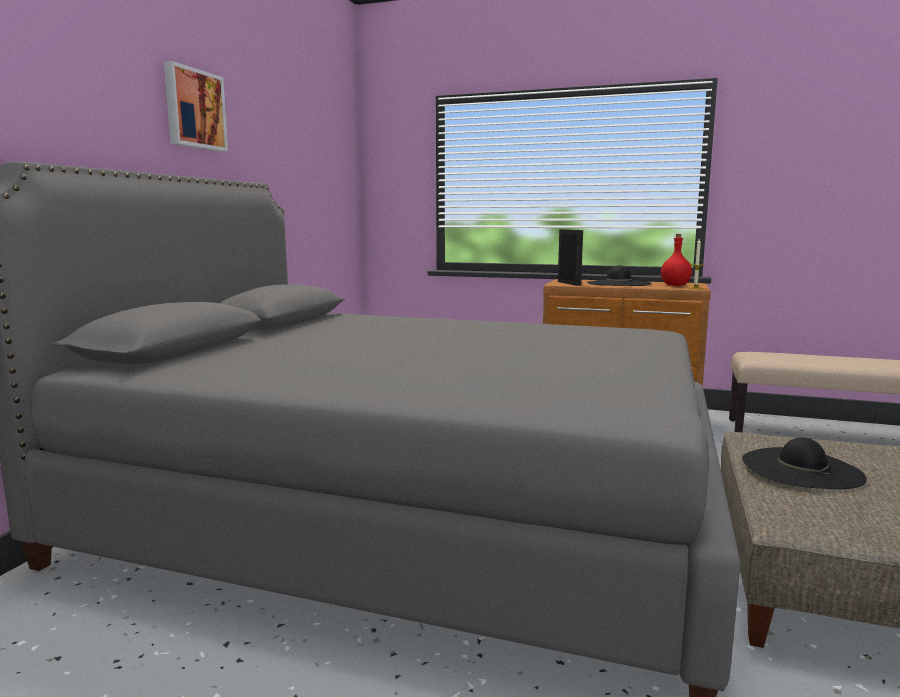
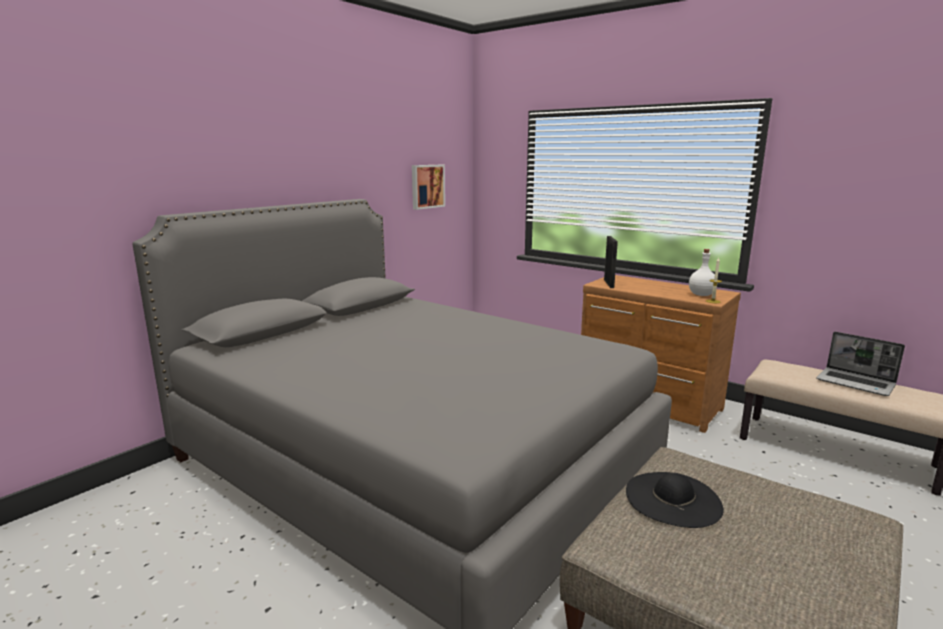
camera: 20 degrees right, 5 degrees up
(194, 109) = (307, 152): picture -> picture (427, 186)
(618, 283) = (653, 287): black hat -> none
(674, 285) = (700, 295): red bottle -> white bottle
(840, 359) = (856, 383): none -> laptop

